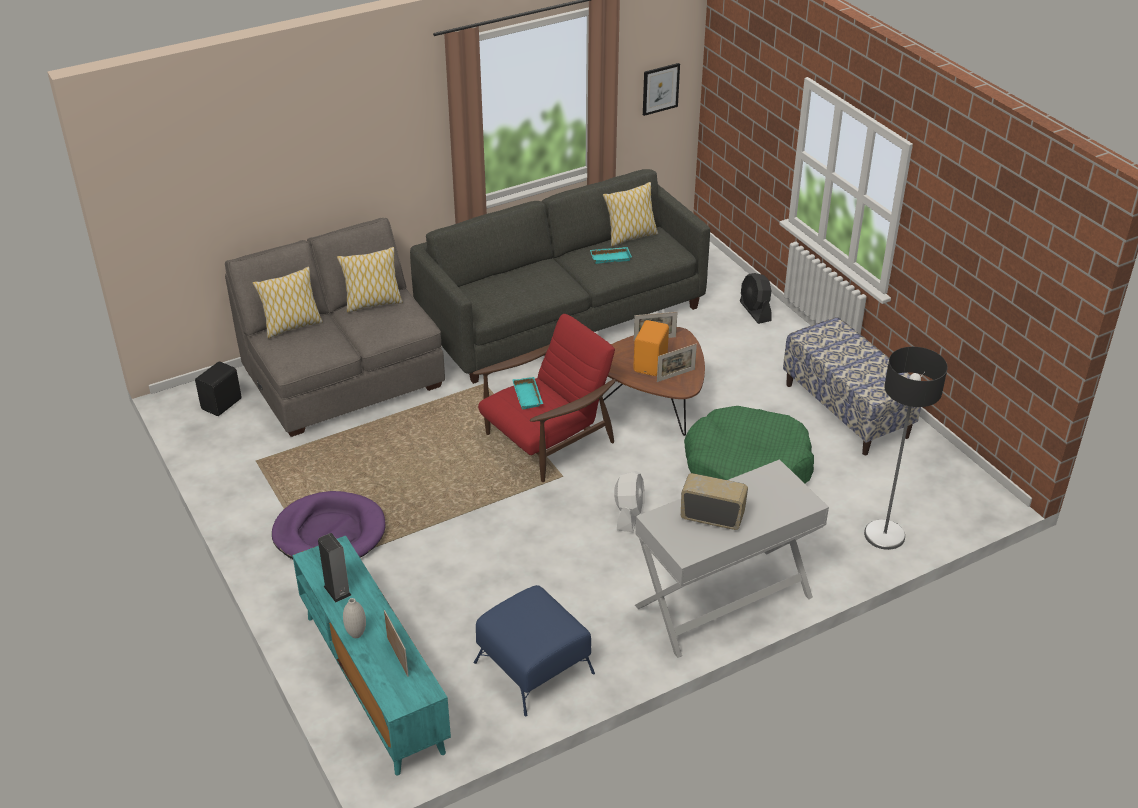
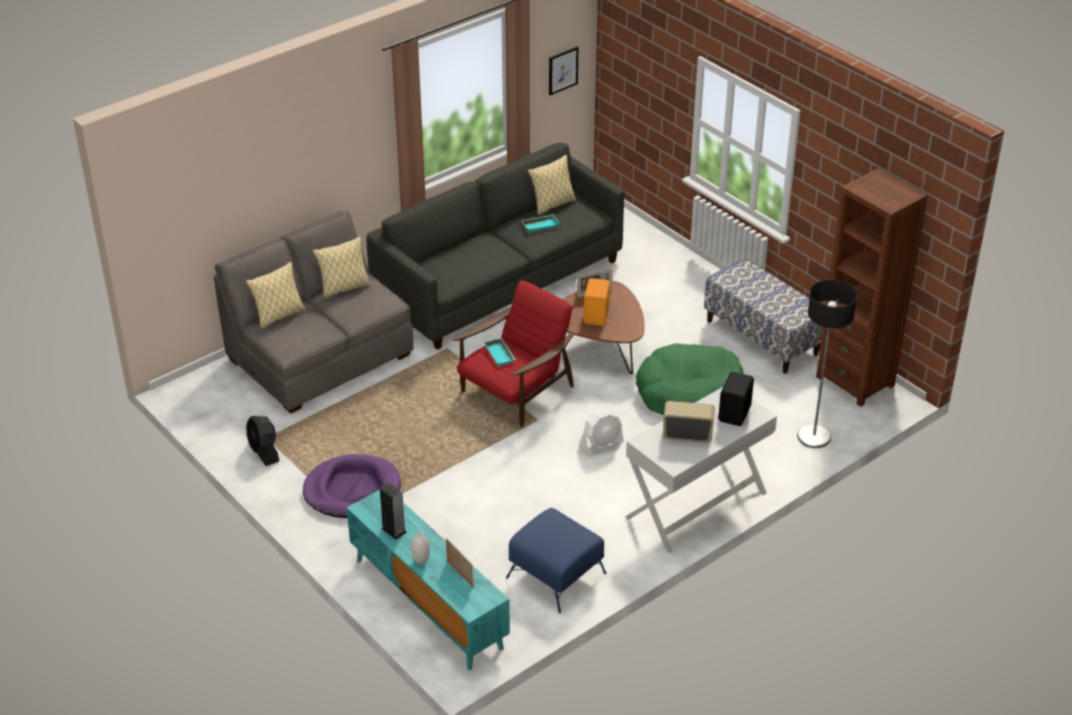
camera: 10 degrees left, 0 degrees up
(223, 404) = (219, 392): black speaker -> black speaker (735, 414)
(628, 514) = (601, 445): white fan -> white fan turned 60 degrees clockwise
(675, 375) = (620, 323): picture frame -> none
(755, 311) = (666, 259): black fan -> black fan (264, 452)
(947, 474) = (855, 381): none -> brown bookcase

